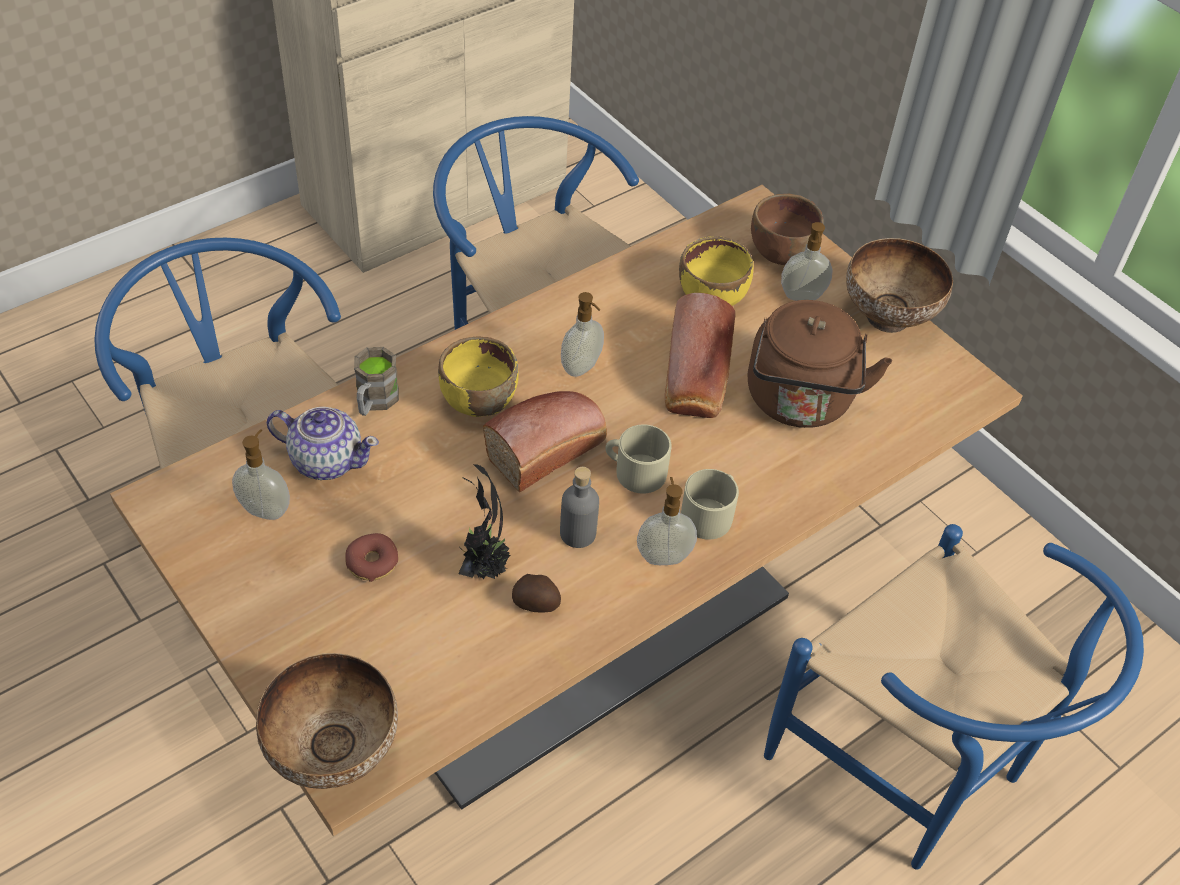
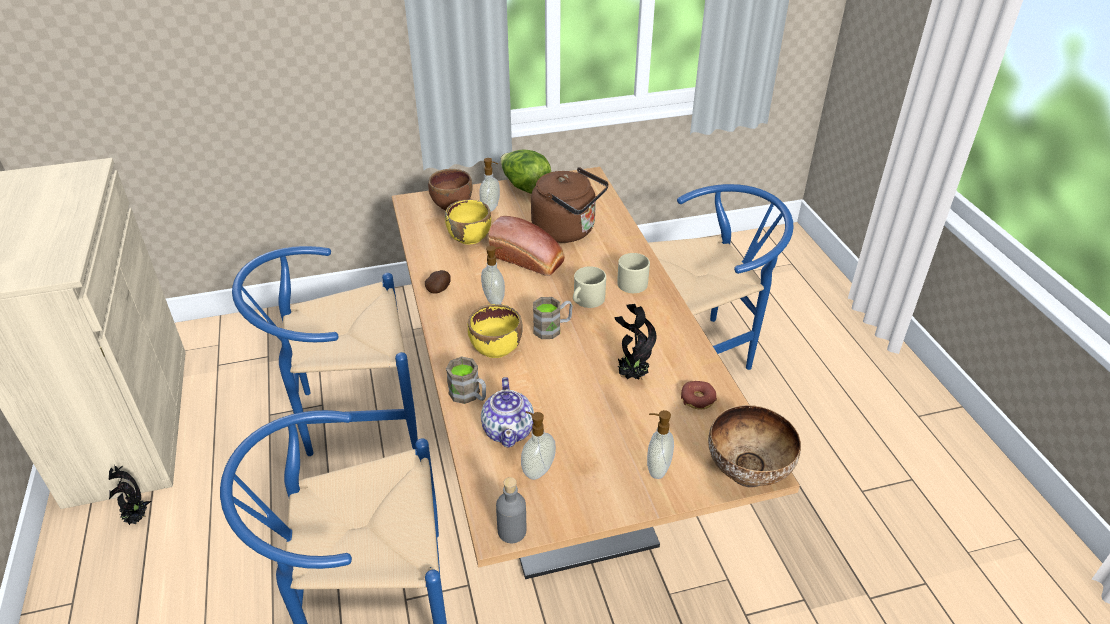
camera: 65 degrees left, 10 degrees down
(311, 266) = (137, 518): none -> potted plant
(326, 460) = (509, 430): teapot -> teapot turned 135 degrees clockwise
(372, 563) = (607, 425): donut -> donut (698, 399)
(536, 604) = (666, 361): potato -> potato (439, 289)
(549, 449) = (552, 328): bread -> brown mug
(578, 533) = (622, 333): grey bottle -> grey bottle (512, 531)
(663, 556) = (651, 305): soap dispenser -> soap dispenser (657, 468)
(886, 318) = (525, 187): bowl -> lettuce

